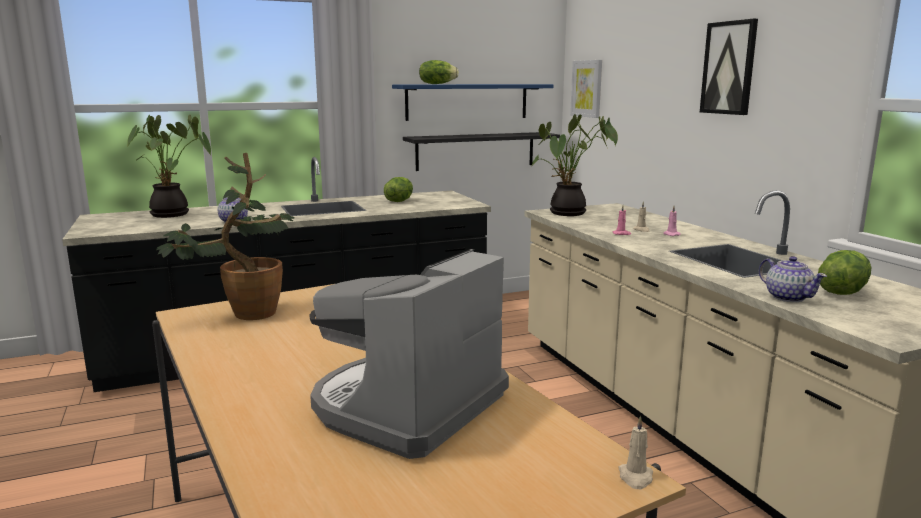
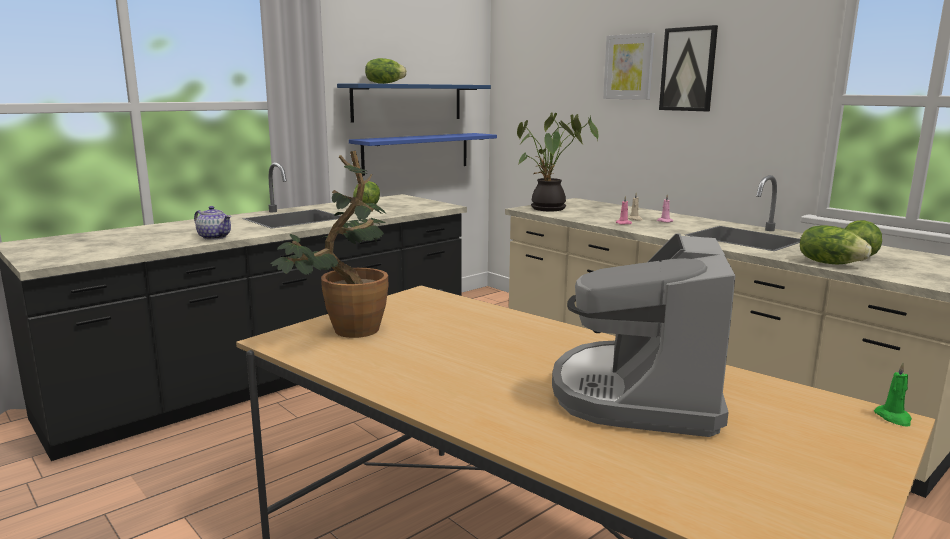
camera: 20 degrees left, 0 degrees up
(173, 214) = (124, 235): potted plant -> none
(475, 151) = (416, 153): black shelf -> blue shelf
(587, 88) = (521, 89): picture -> picture (629, 67)
(635, 477) = (893, 418): beige candle -> green candle
(788, 297) = (829, 263): teapot -> lettuce

